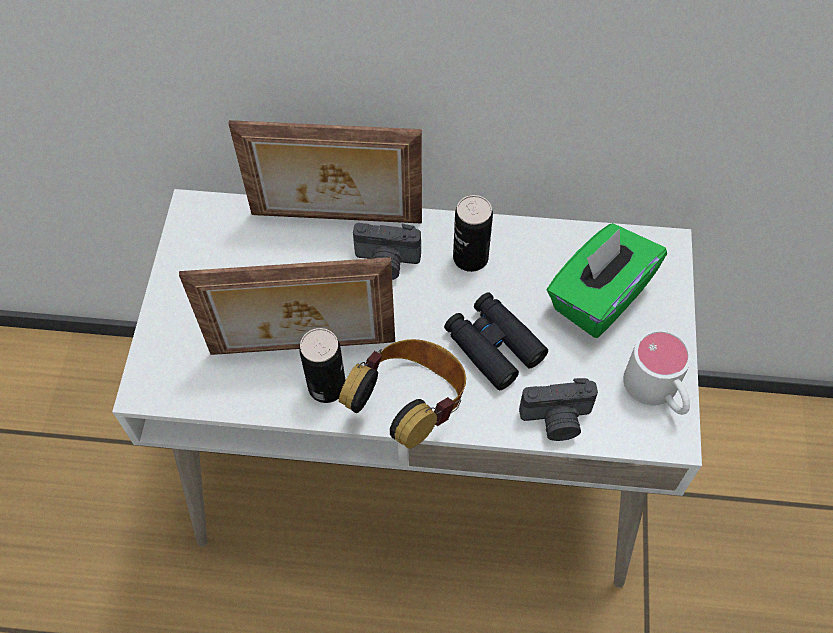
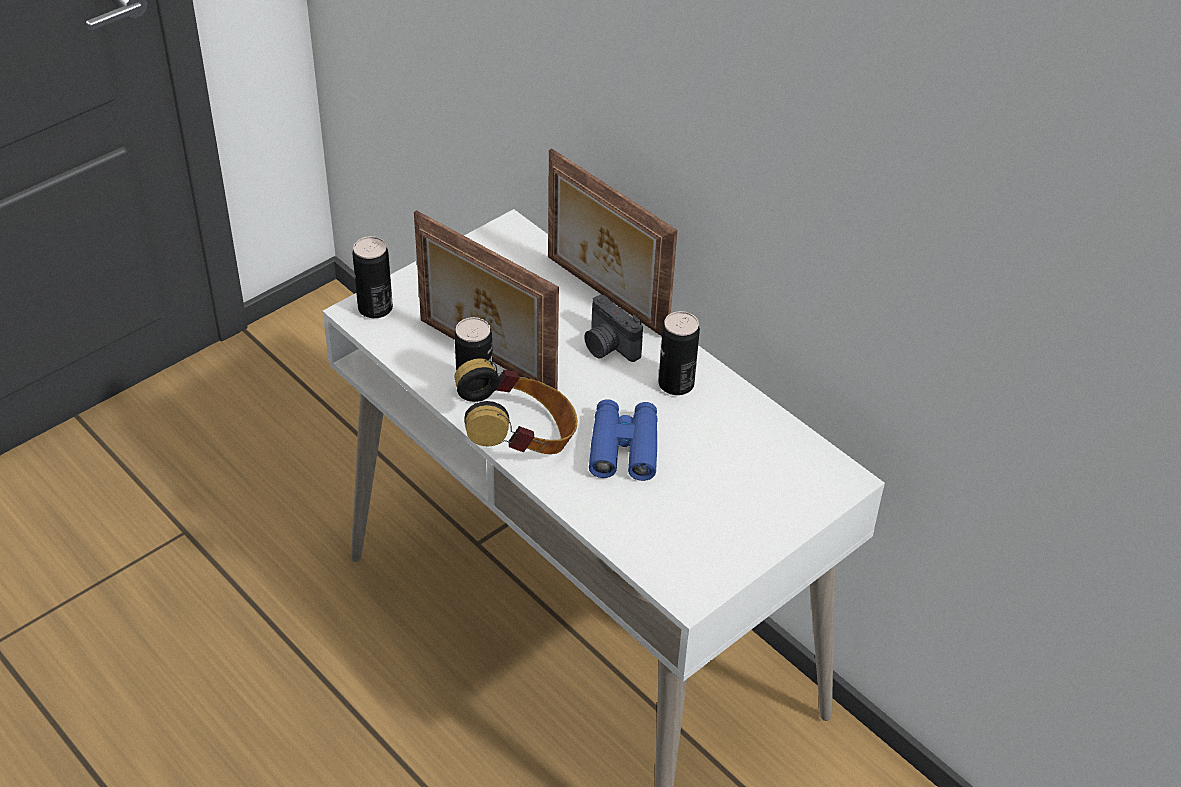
camera: 40 degrees right, 15 degrees down
(158, 373) = (375, 308): none -> can
(493, 345) = (624, 447): black binoculars -> blue binoculars
(557, 420) = (613, 523): camera -> none
(598, 296) = (746, 473): green tissue box -> none
(657, 392) = (714, 561): white mug -> none

